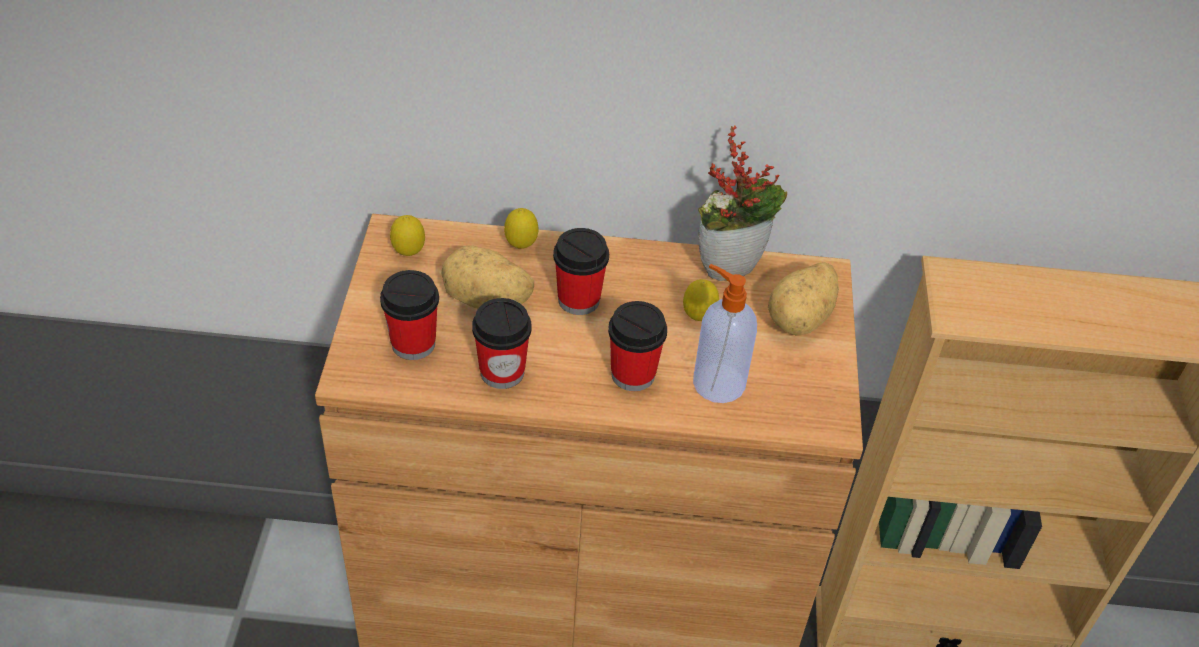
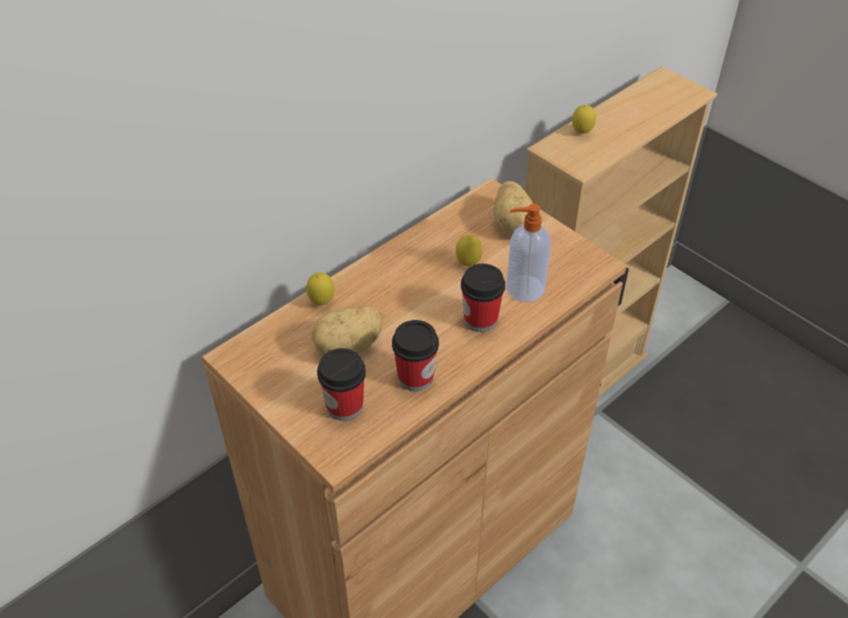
camera: 45 degrees left, 0 degrees up
(409, 254) = (263, 360): lemon -> lemon (581, 133)
(578, 300) = (396, 305): cup -> none
(730, 264) = (442, 224): potted plant -> none

